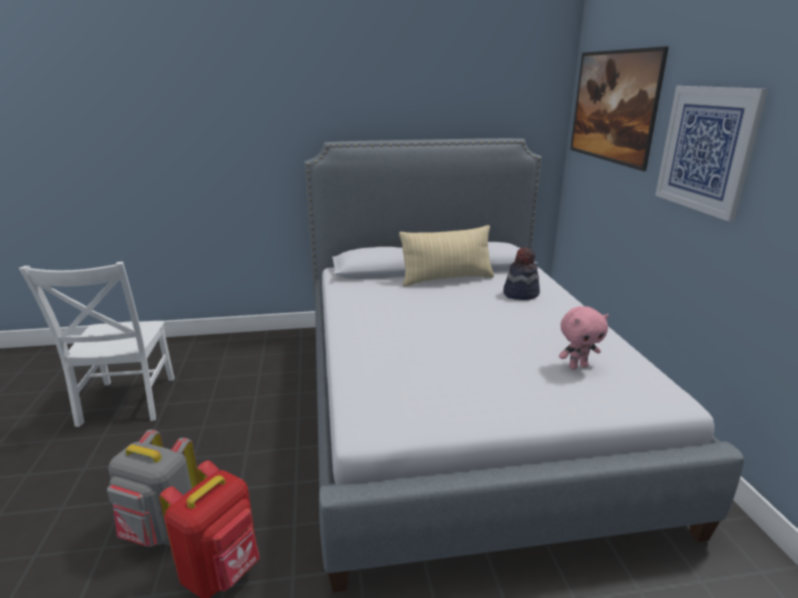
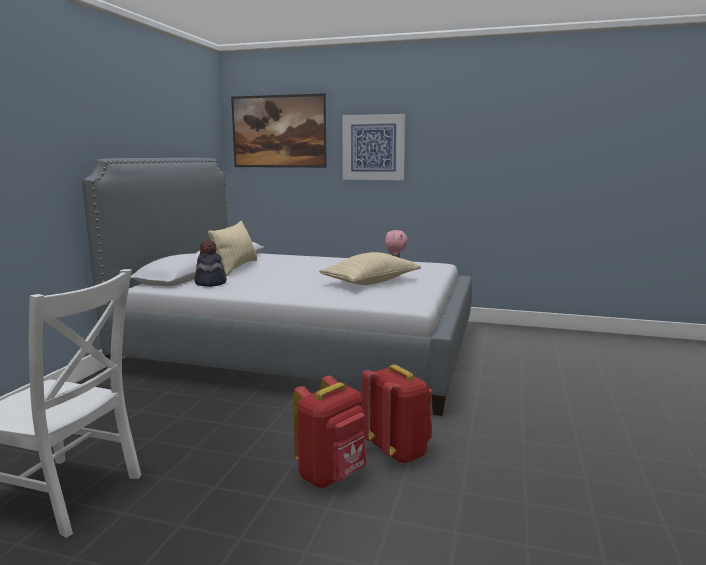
camera: 65 degrees left, 10 degrees down
(162, 530) = (332, 475): grey backpack -> red backpack
(458, 369) = (370, 283): none -> beige pillow
(520, 294) = (292, 261): hat -> hat (210, 283)

